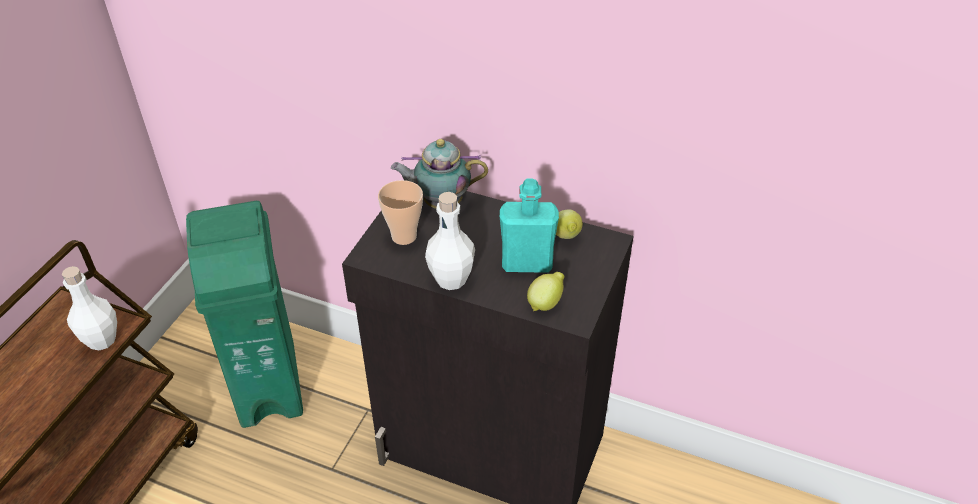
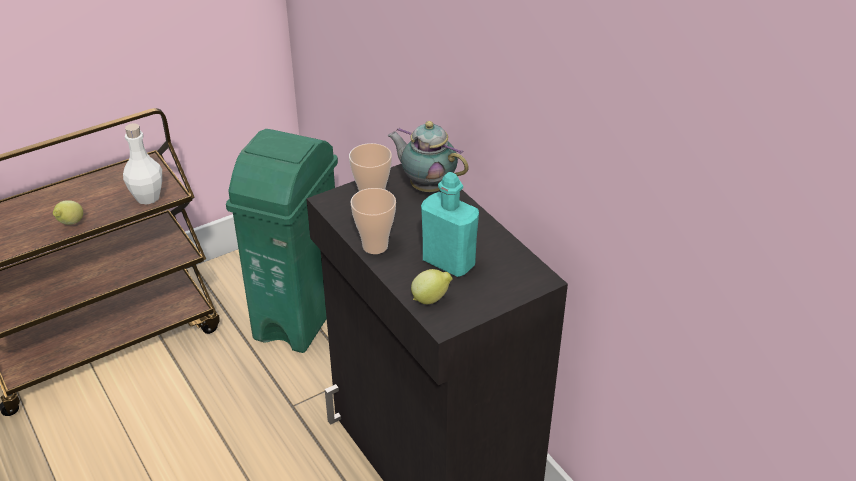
camera: 35 degrees right, 5 degrees down
(451, 279) = (375, 246): white bottle -> cup
(566, 237) = (504, 258): lemon -> lemon (70, 224)

